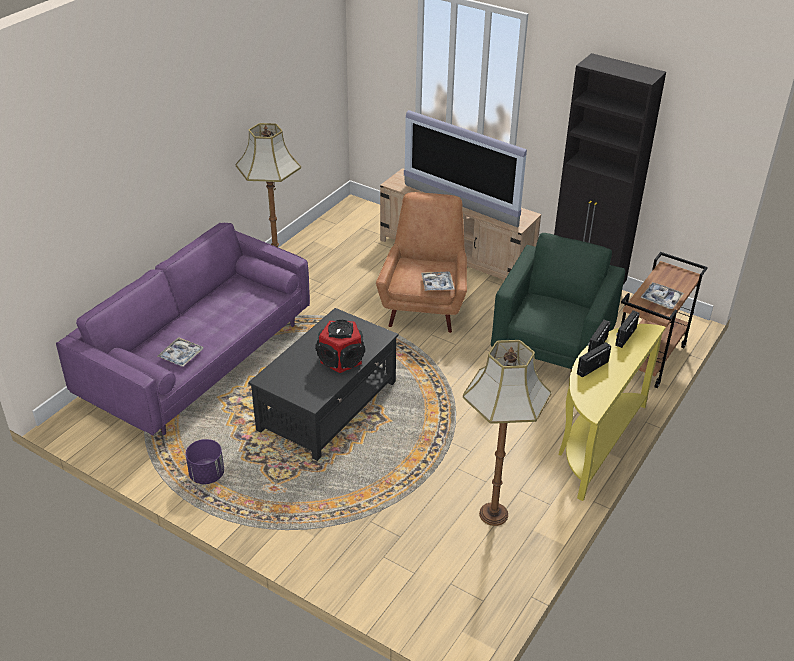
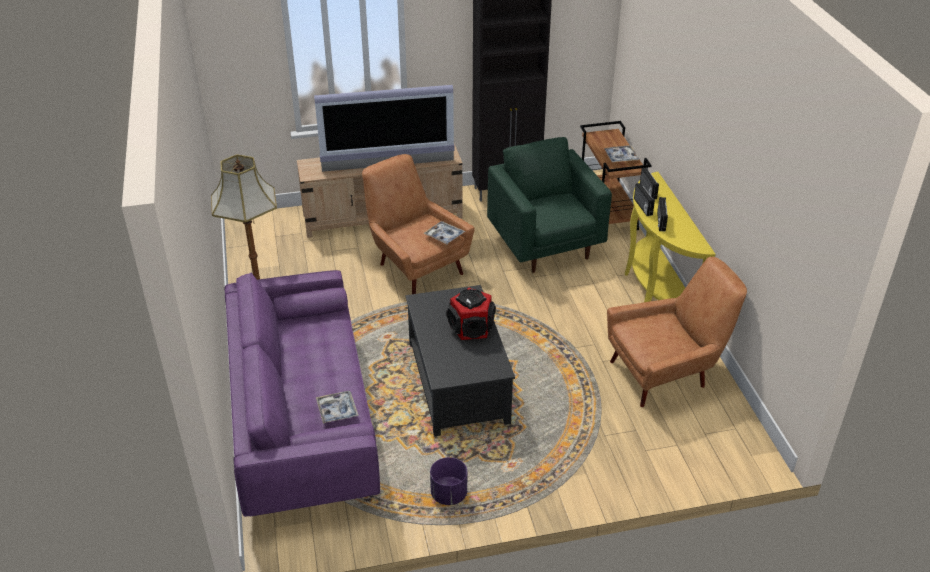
camera: 45 degrees left, 0 degrees up
(495, 515) = (666, 373): floor lamp -> brown armchair

